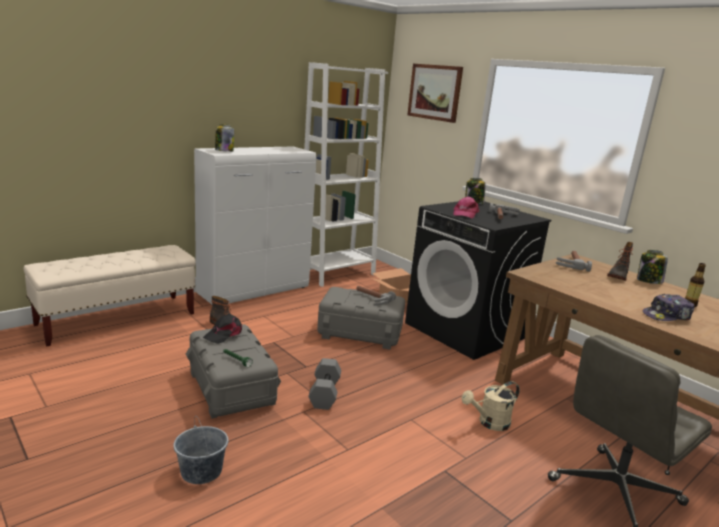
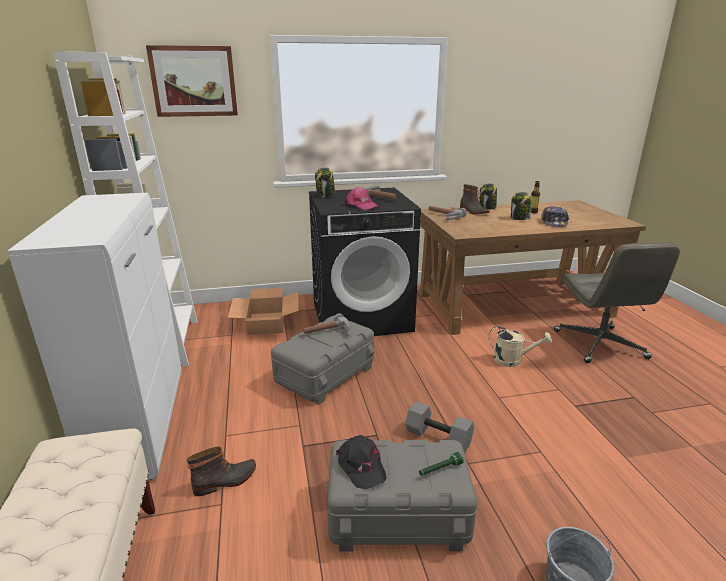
camera: 60 degrees left, 5 degrees up
(224, 151) = (71, 234): jar -> jar (519, 218)
(489, 423) = (513, 360): beige watering can -> beige watering can turned 75 degrees counterclockwise

